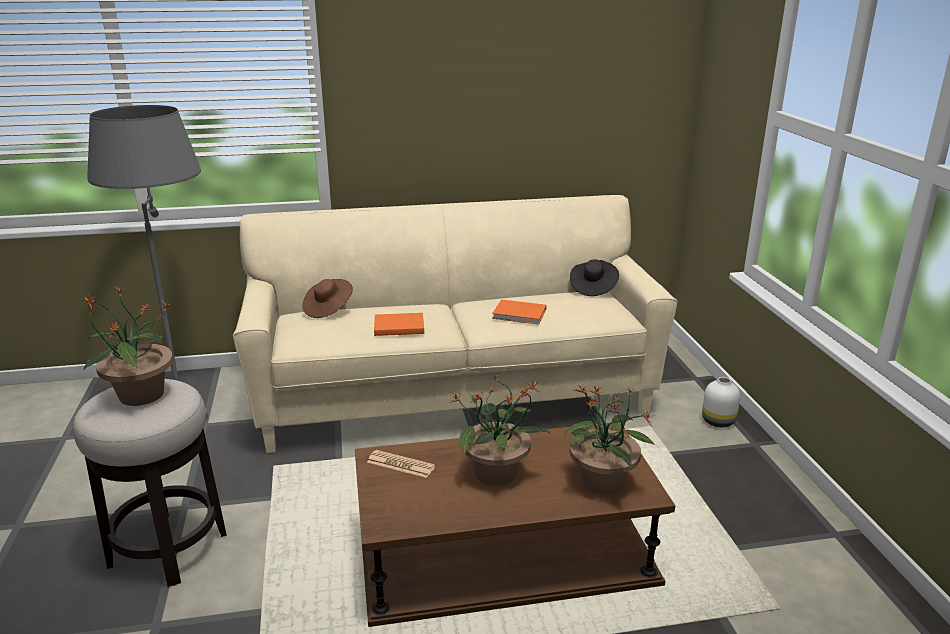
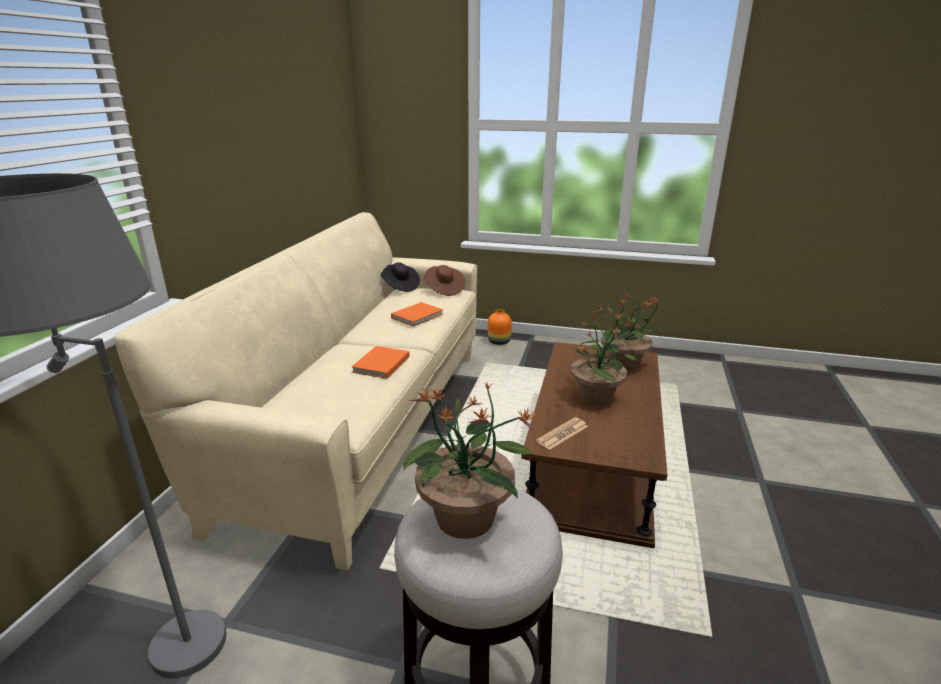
camera: 65 degrees left, 0 degrees up
(328, 309) = (291, 391): brown hat -> brown hat (444, 289)
(718, 422) = (499, 342): white vase -> orange vase

